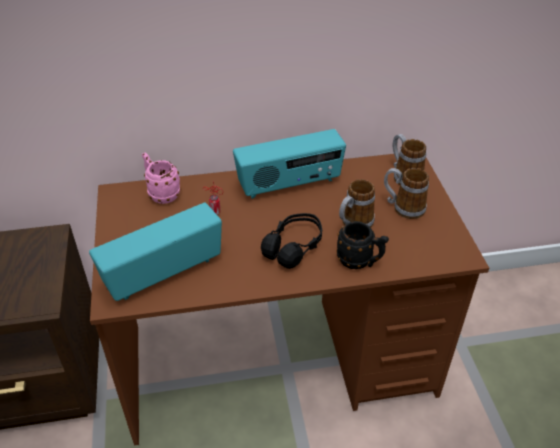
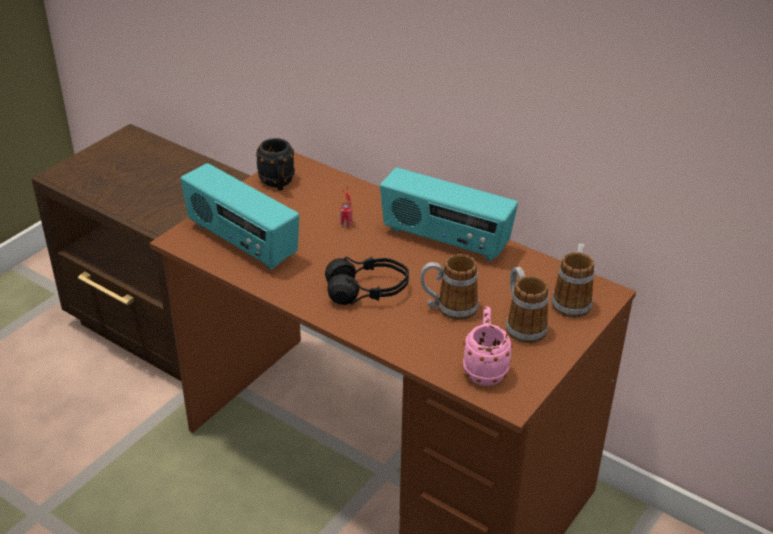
camera: 45 degrees right, 5 degrees down
(161, 193) = (326, 184): pink mug -> pink mug (484, 368)
(163, 272) = (241, 243): radio -> radio turned 150 degrees counterclockwise
(360, 262) = (405, 339): black mug -> black mug (278, 184)

